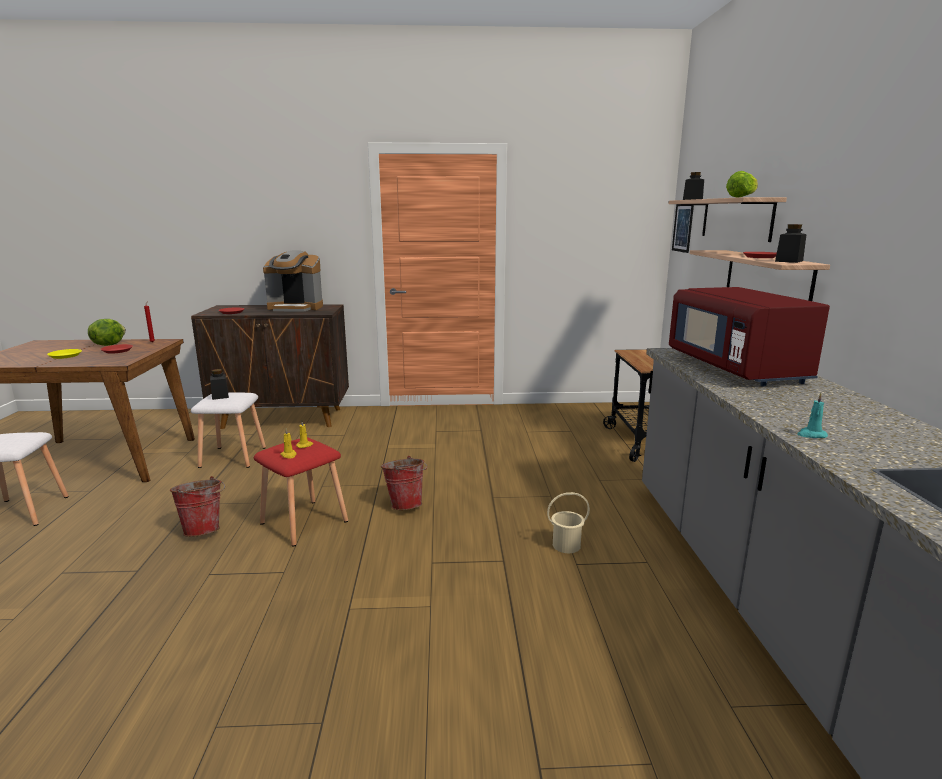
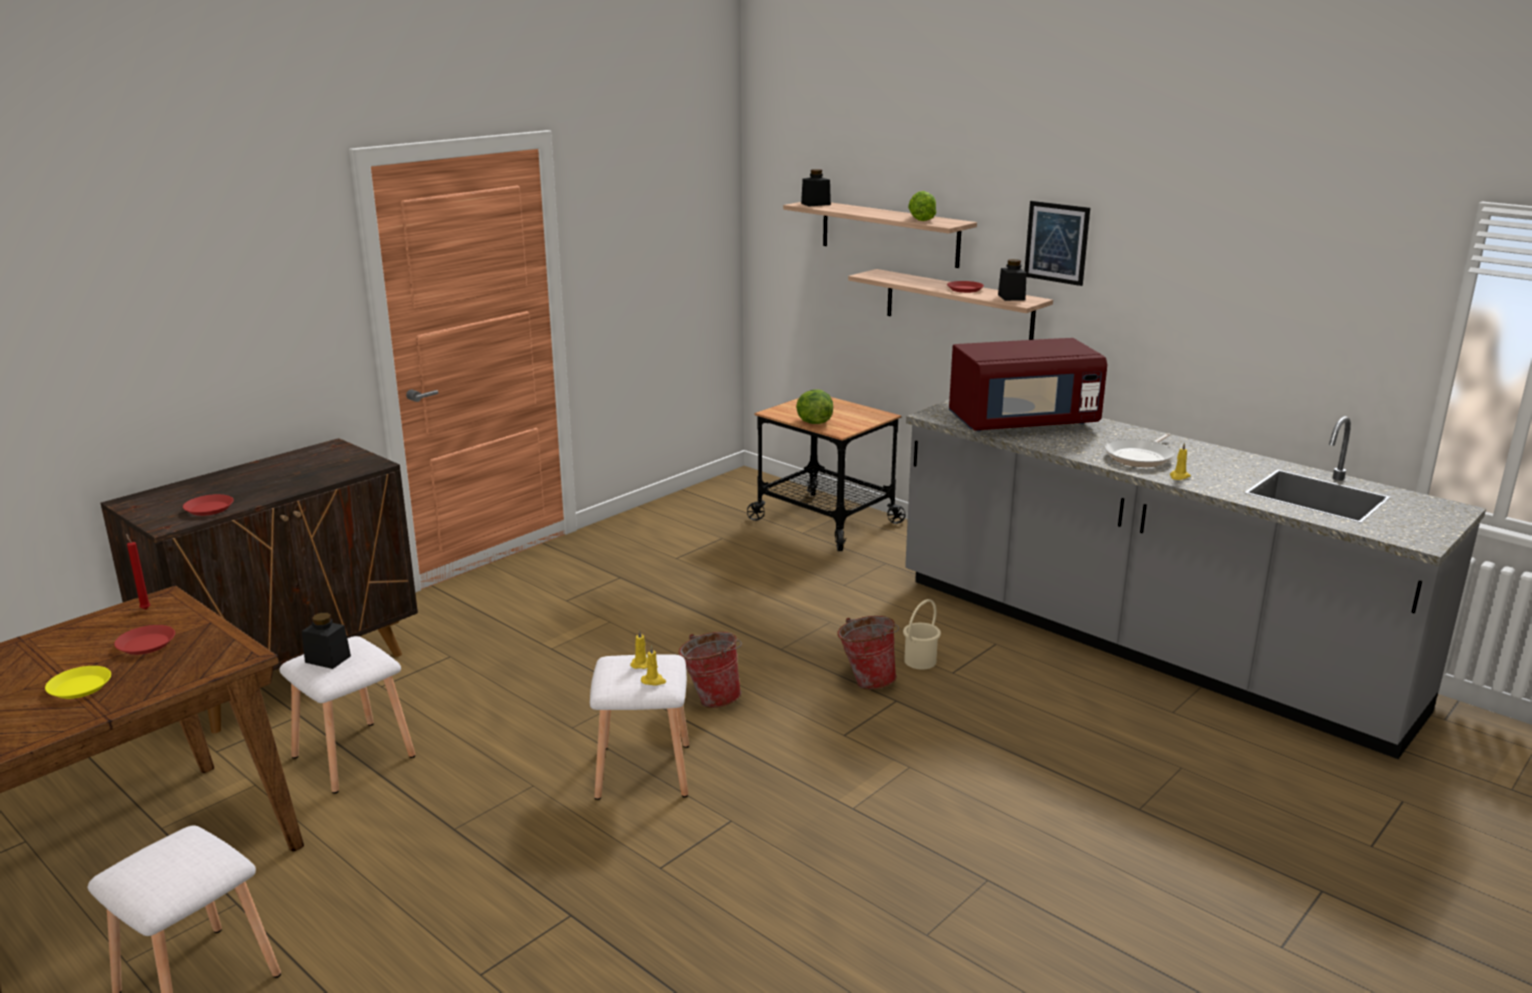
camera: 45 degrees left, 5 degrees up
(108, 345) = (74, 643): lettuce -> lettuce (813, 422)
(204, 529) = (543, 841): bucket -> bucket (866, 680)
(296, 308) = (291, 468): coffee machine -> none
(303, 523) = (644, 772): red stool -> white stool
(683, 227) = (773, 229): picture -> picture (1056, 243)
(736, 369) = (1022, 423): red microwave -> red microwave turned 45 degrees counterclockwise
(803, 412) = (1140, 457): none -> frying pan
(811, 435) = (1179, 476): turquoise candle -> yellow candle

